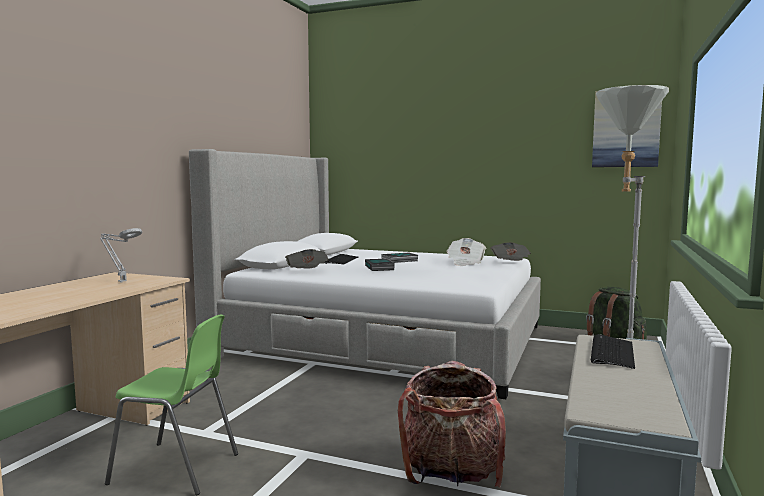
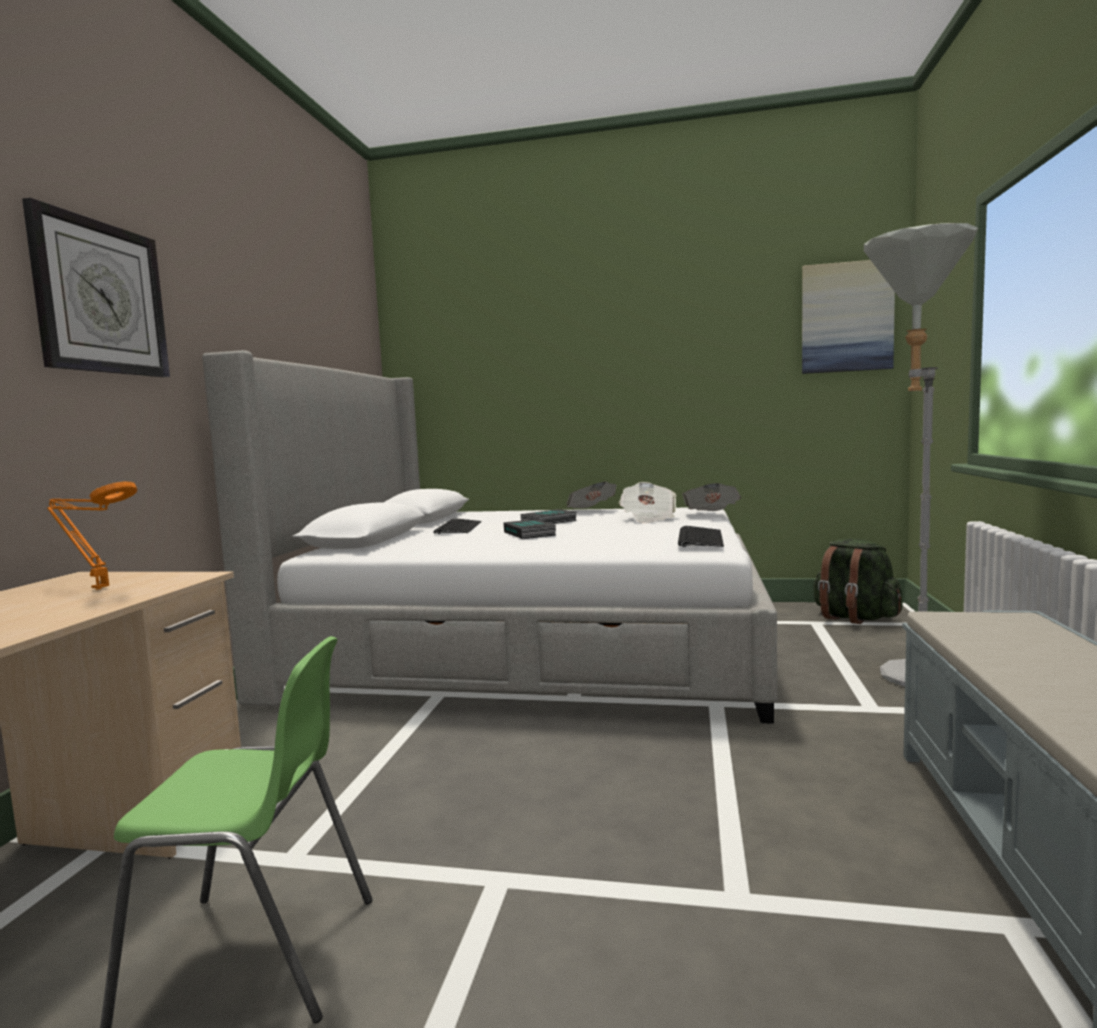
camera: 10 degrees left, 0 degrees up
(121, 281) = (98, 588): grey table lamp -> orange table lamp
(134, 122) = (100, 298): none -> wall clock
(307, 271) = (419, 547): newspaper -> newspaper (591, 510)
(452, 476) = (782, 887): backpack -> none
(611, 352) = (1000, 638): keyboard -> keyboard (699, 539)

